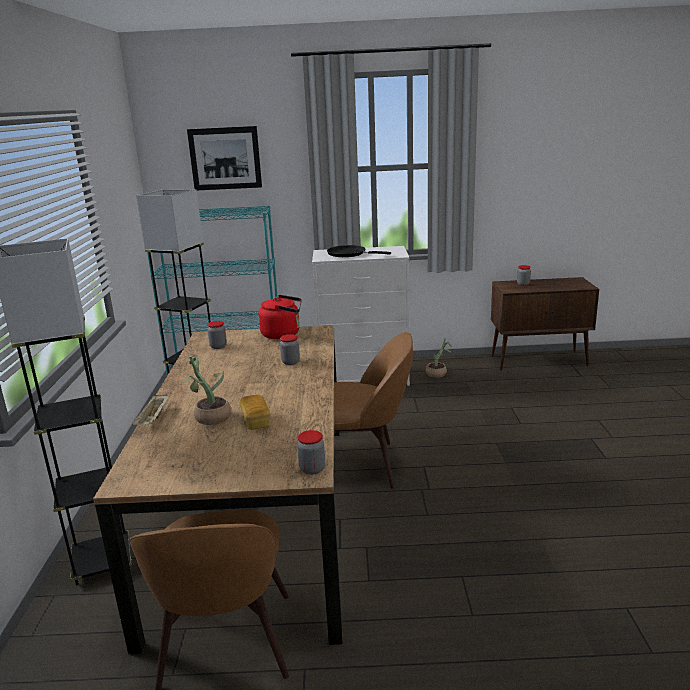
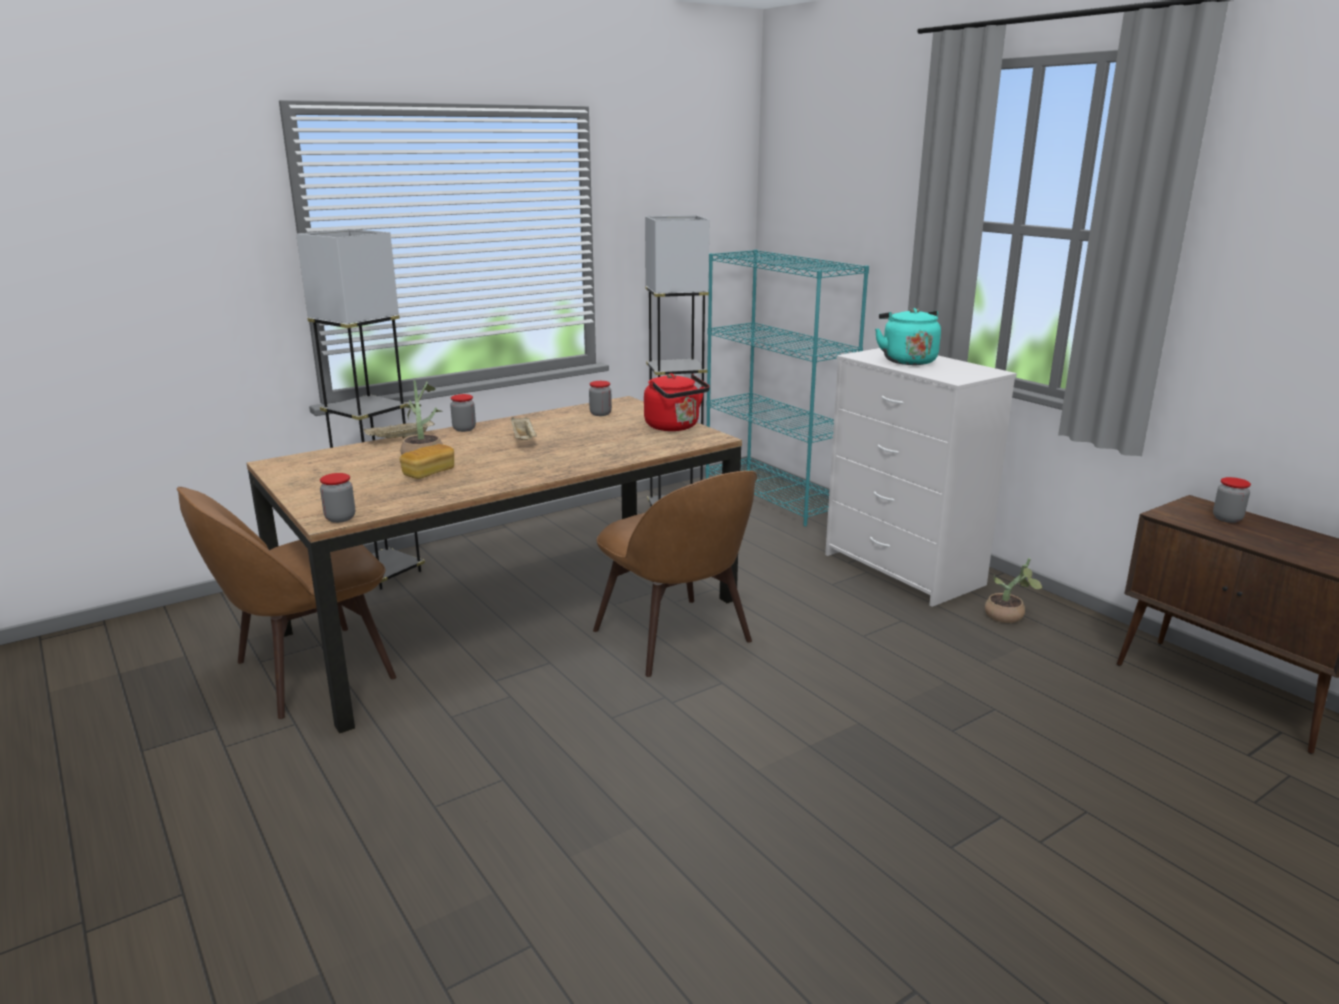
camera: 55 degrees right, 0 degrees up
(225, 158) = (837, 188): picture -> none
(234, 378) = (524, 440): none -> beige tray
(290, 362) = (595, 449): jar -> jar (464, 429)
(349, 254) = (907, 360): black frying pan -> turquoise kettle

